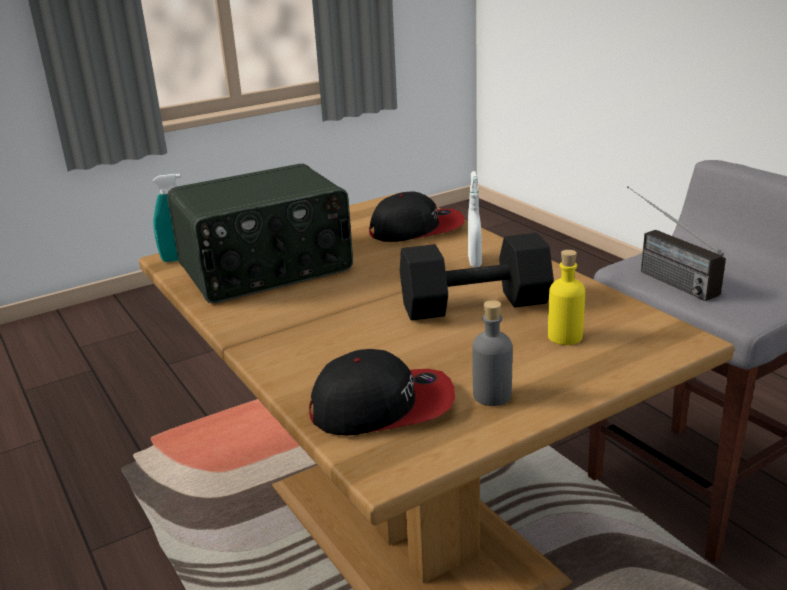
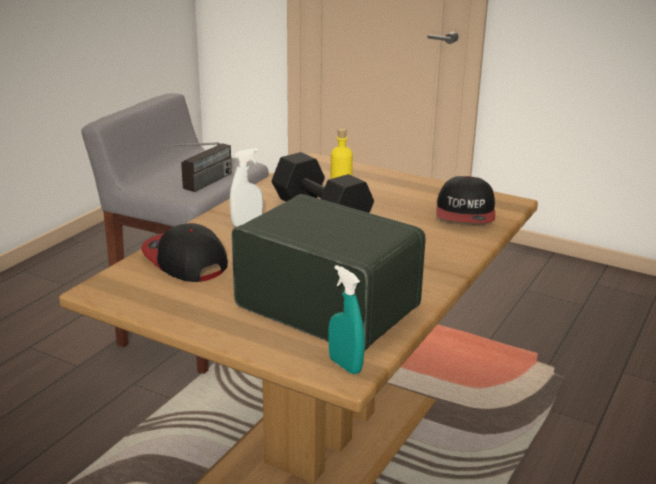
camera: 120 degrees left, 0 degrees up
(383, 406) = (465, 213): cap -> cap turned 135 degrees counterclockwise
(492, 395) = (423, 191): grey bottle -> none

